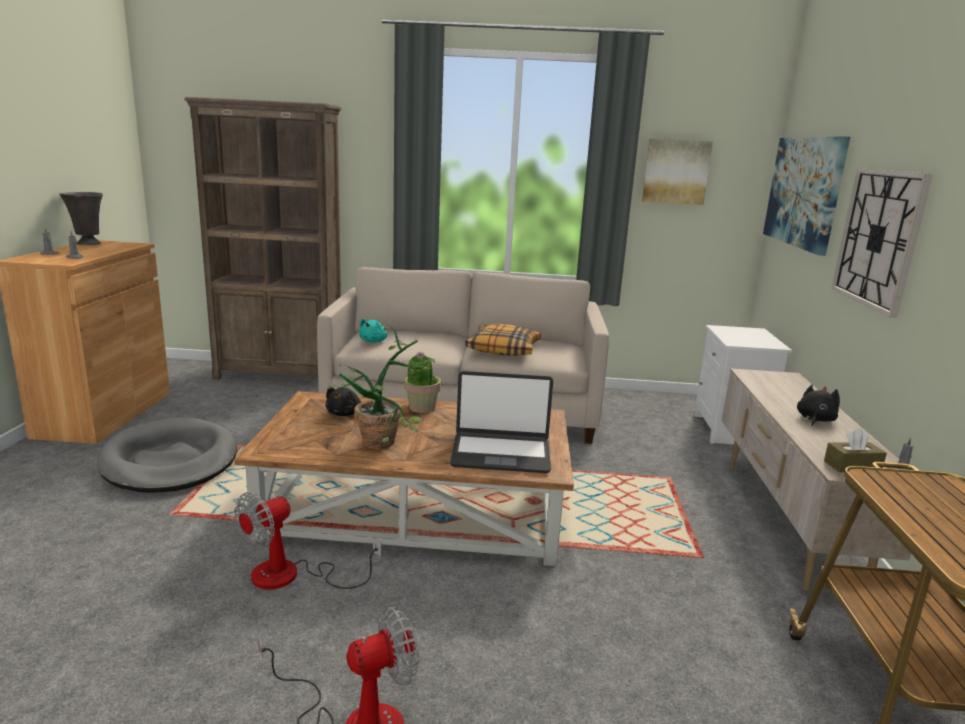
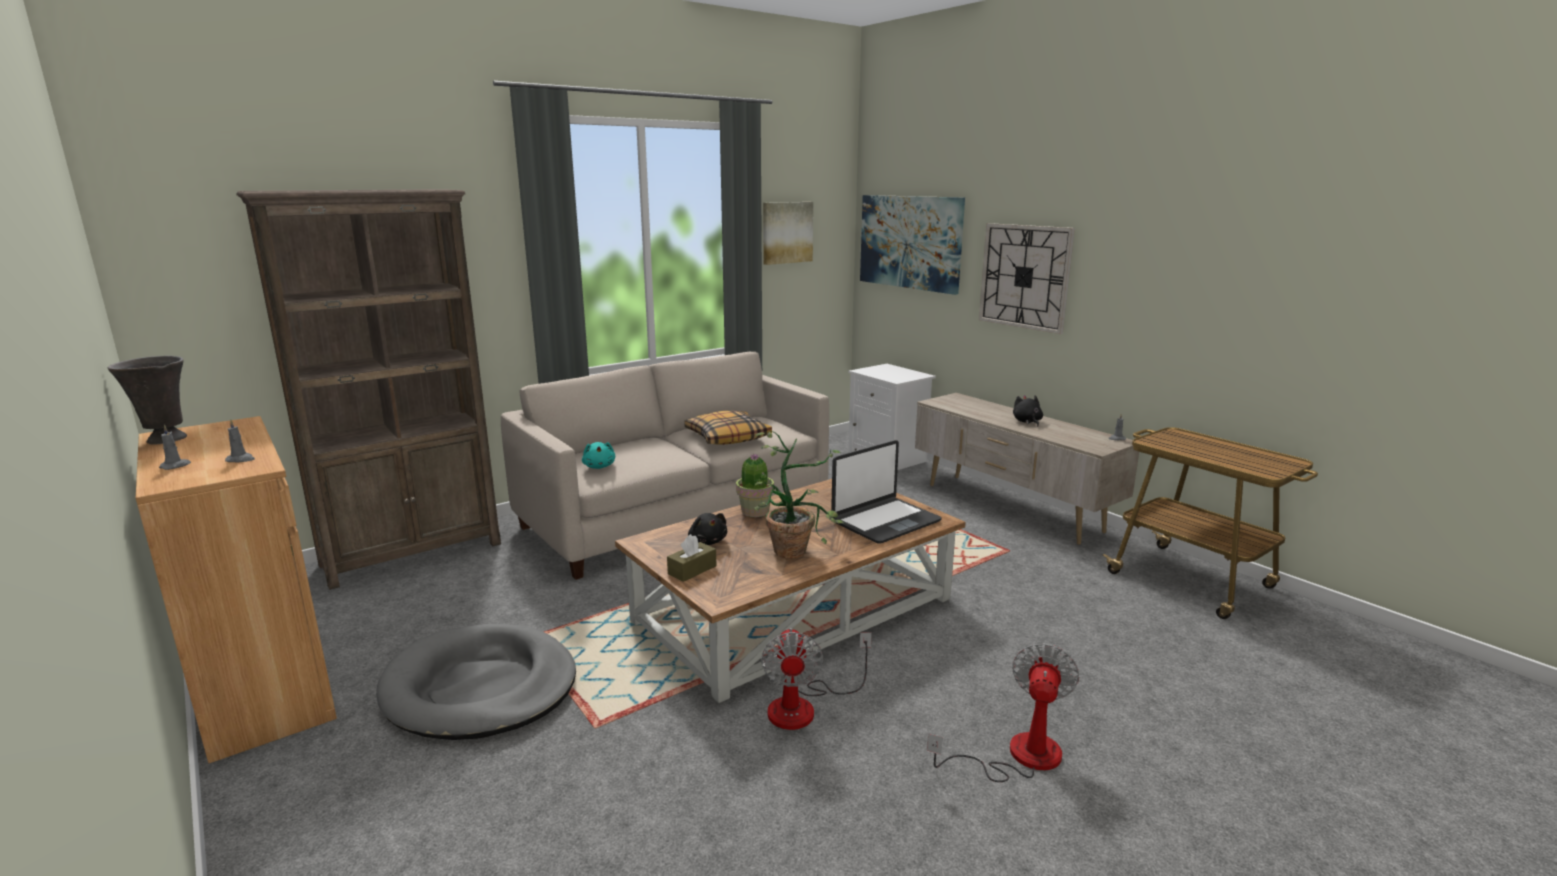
camera: 40 degrees left, 0 degrees up
(852, 466) = (1095, 443): brown tissue box -> brown tissue box (692, 570)

